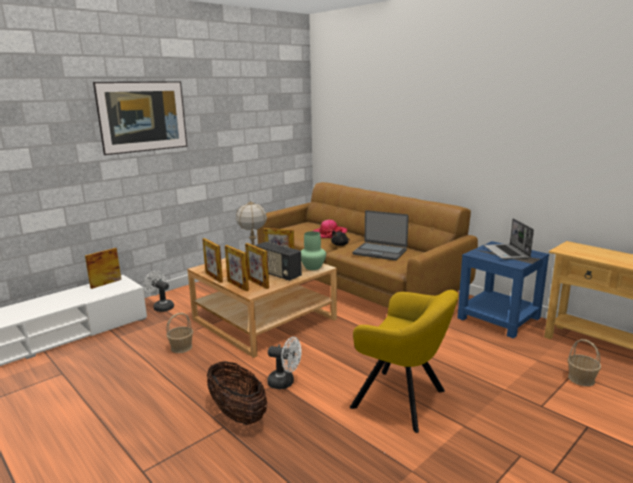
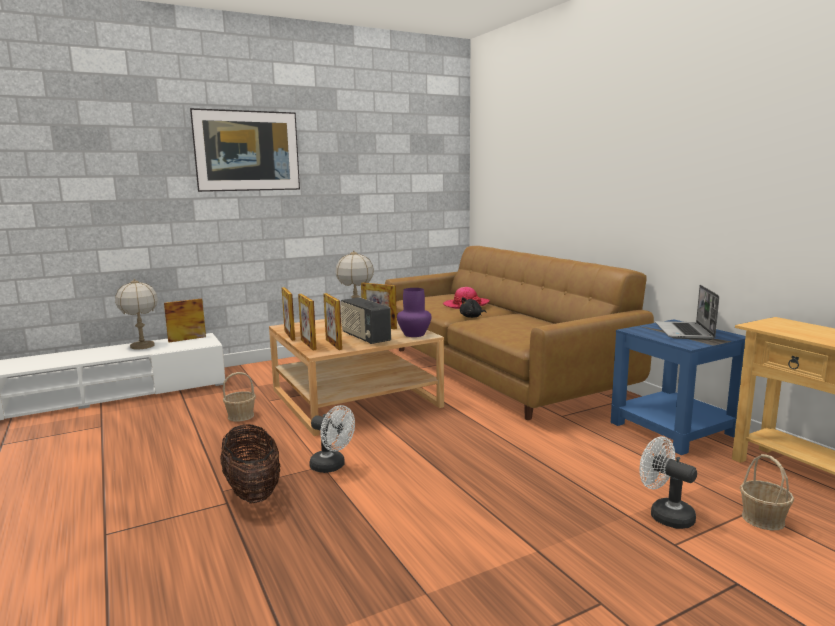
camera: 15 degrees right, 5 degrees down
(70, 295) = (142, 346): none -> table lamp
(161, 307) = (249, 375): white fan -> white fan (665, 515)
(313, 267) = (414, 334): green vase -> purple vase
(380, 252) = (515, 326): laptop -> none
(403, 401) = (471, 508): yellow armchair -> none

